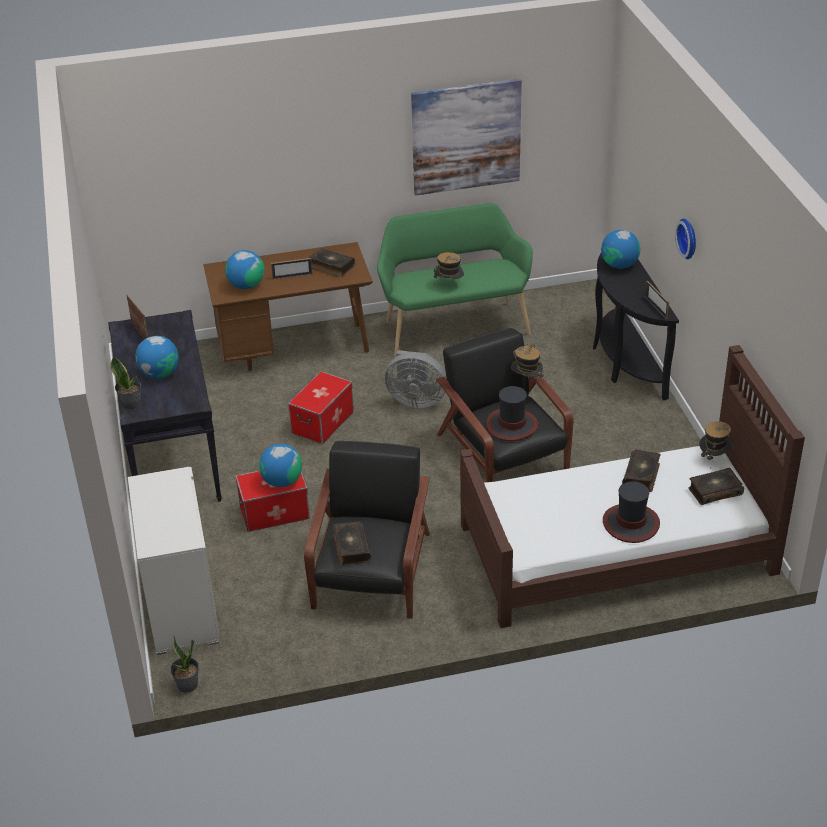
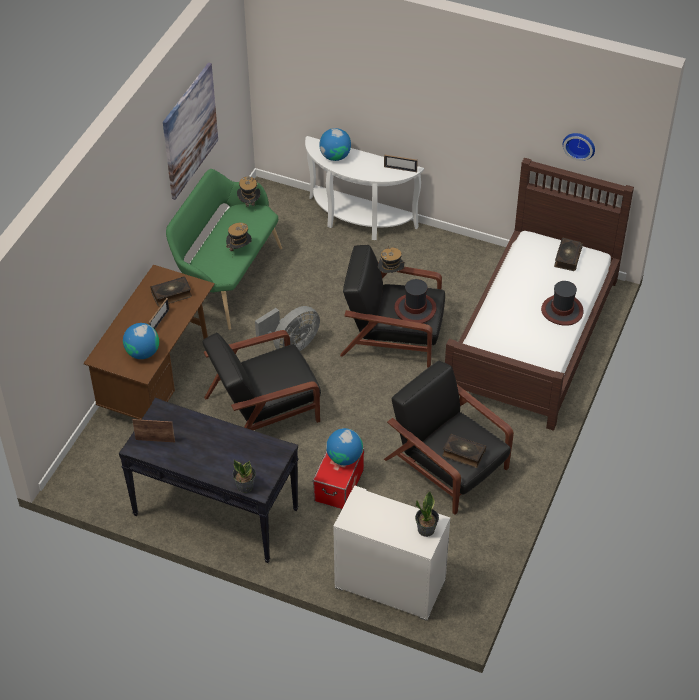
camera: 55 degrees left, 10 degrees up
(160, 374) = (223, 453): globe -> none
(187, 685) = (471, 617): potted plant -> potted plant (426, 529)
(322, 422) = (264, 408): storage box -> black armchair
(624, 360) = (358, 221): black console table -> white console table
(642, 475) = (524, 279): book -> none
(689, 238) = (420, 108): wall clock -> wall clock (579, 144)
(714, 458) = (538, 239): hat -> hat (249, 204)

